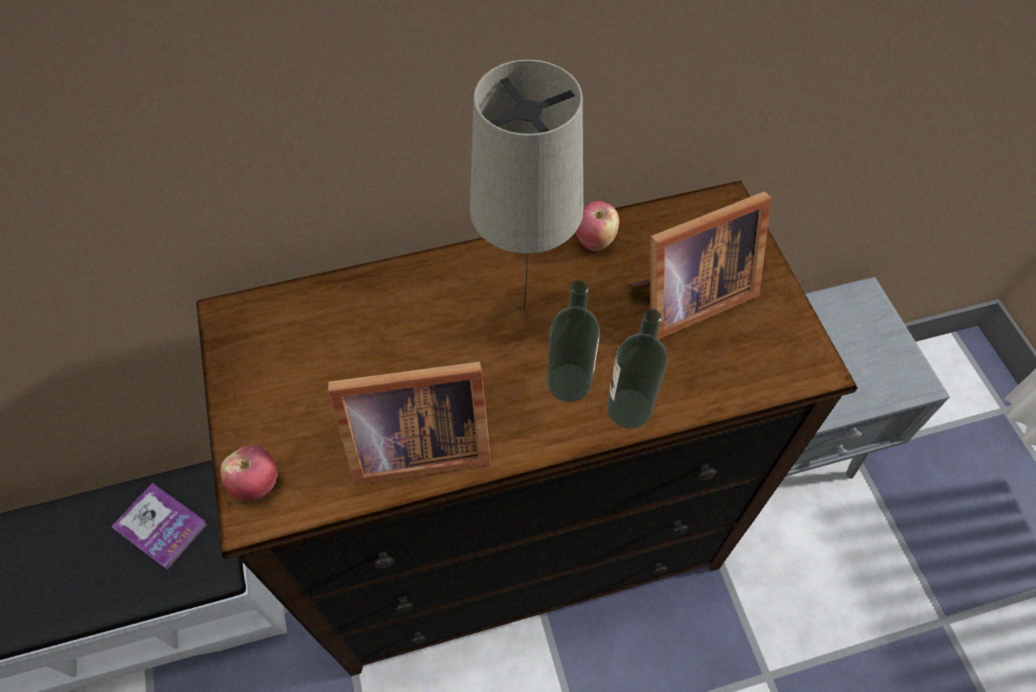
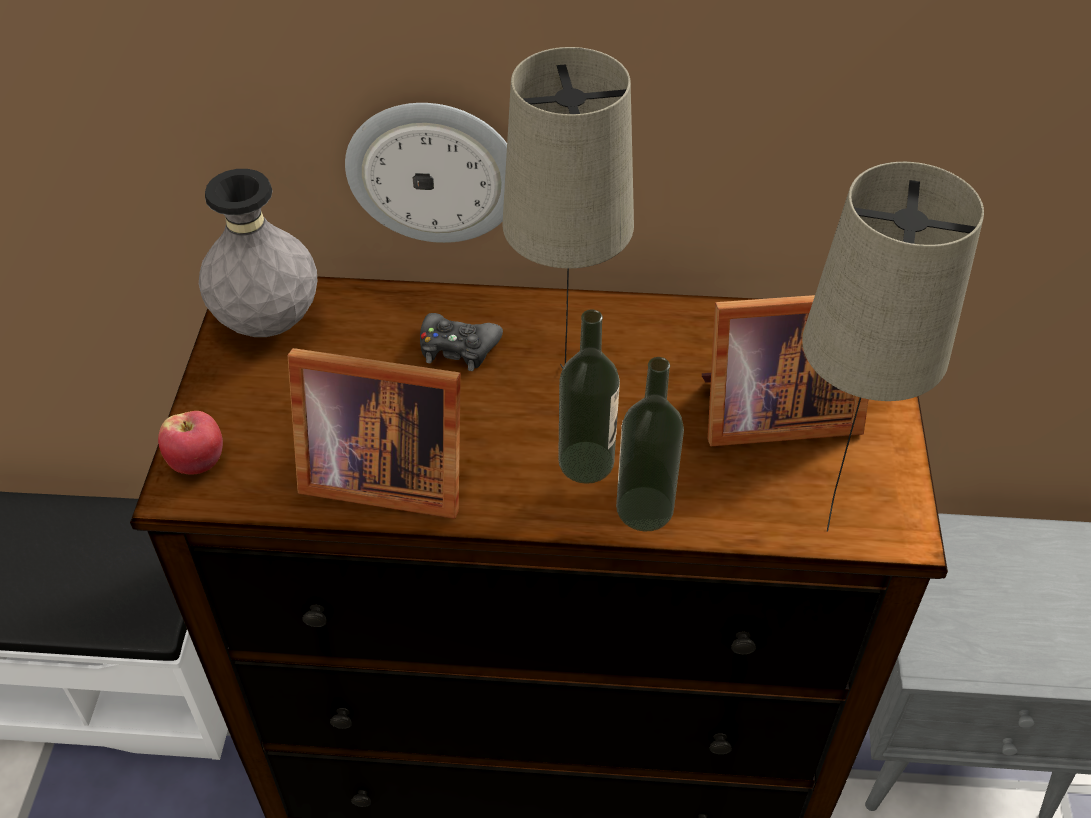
camera: 20 degrees right, 10 degrees down
(161, 526) = (115, 555): book -> none
(260, 336) = (268, 323): none -> grey vase
(367, 175) = (433, 171): none -> wall clock
(427, 313) = (458, 348): none -> black game controller
(594, 240) = (687, 324): apple -> none
(759, 362) = (829, 505): none -> beige table lamp

